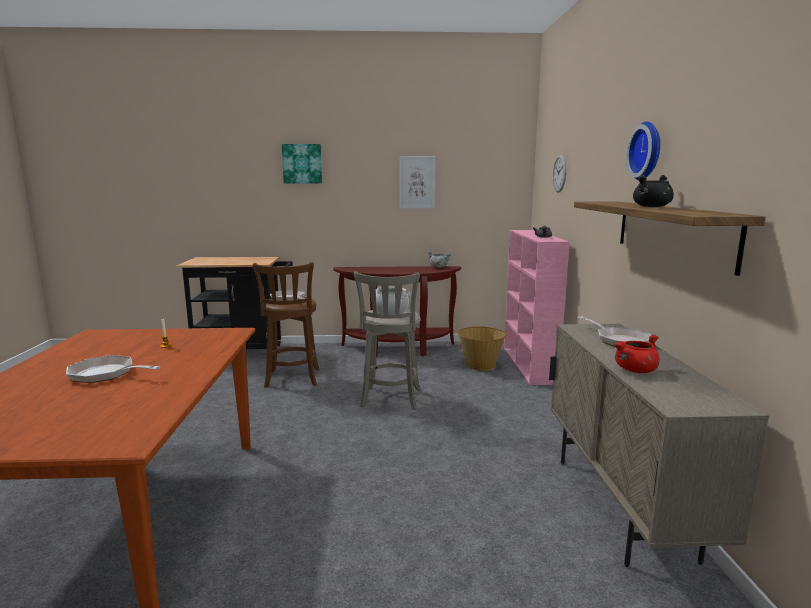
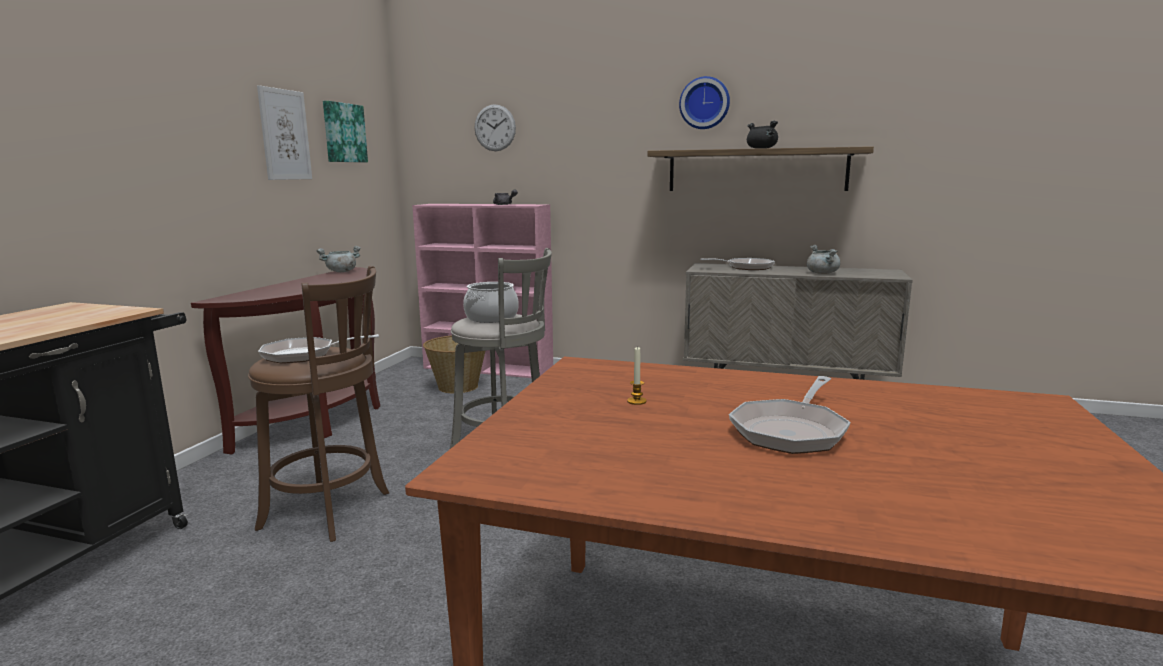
camera: 70 degrees left, 0 degrees up
(302, 164) = (88, 78): picture -> picture (343, 133)
(635, 370) = (822, 273): red cooking pot -> grey cooking pot

